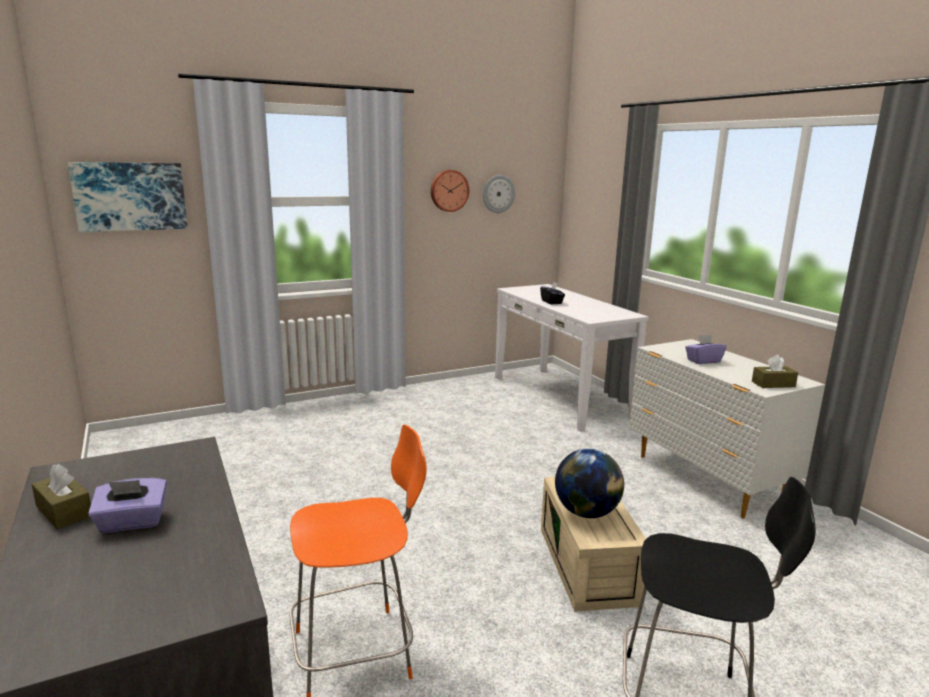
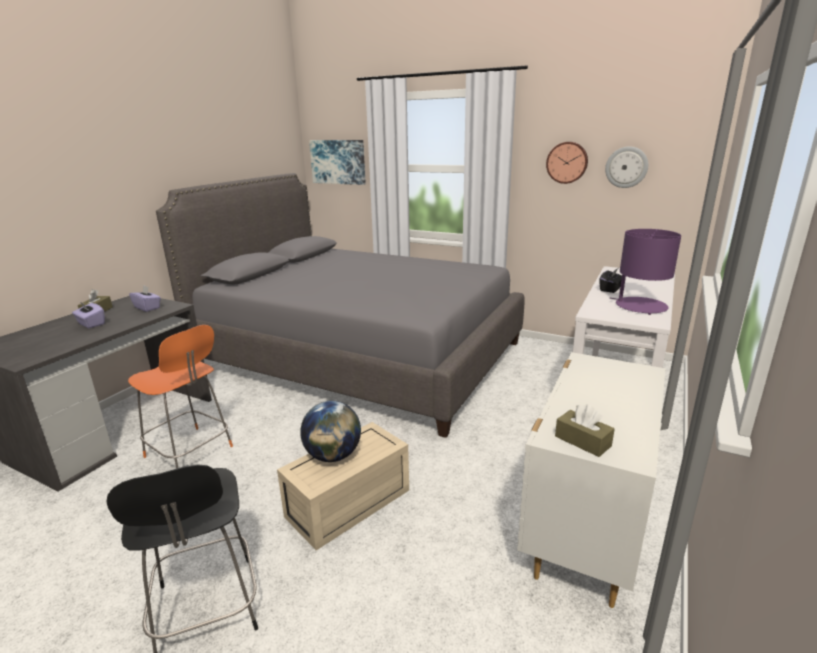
camera: 55 degrees right, 5 degrees up
(308, 460) = (361, 355): none -> grey bed
(598, 308) = (640, 306): none -> purple table lamp
(703, 361) = (591, 389): purple tissue box -> purple tissue box (147, 308)

